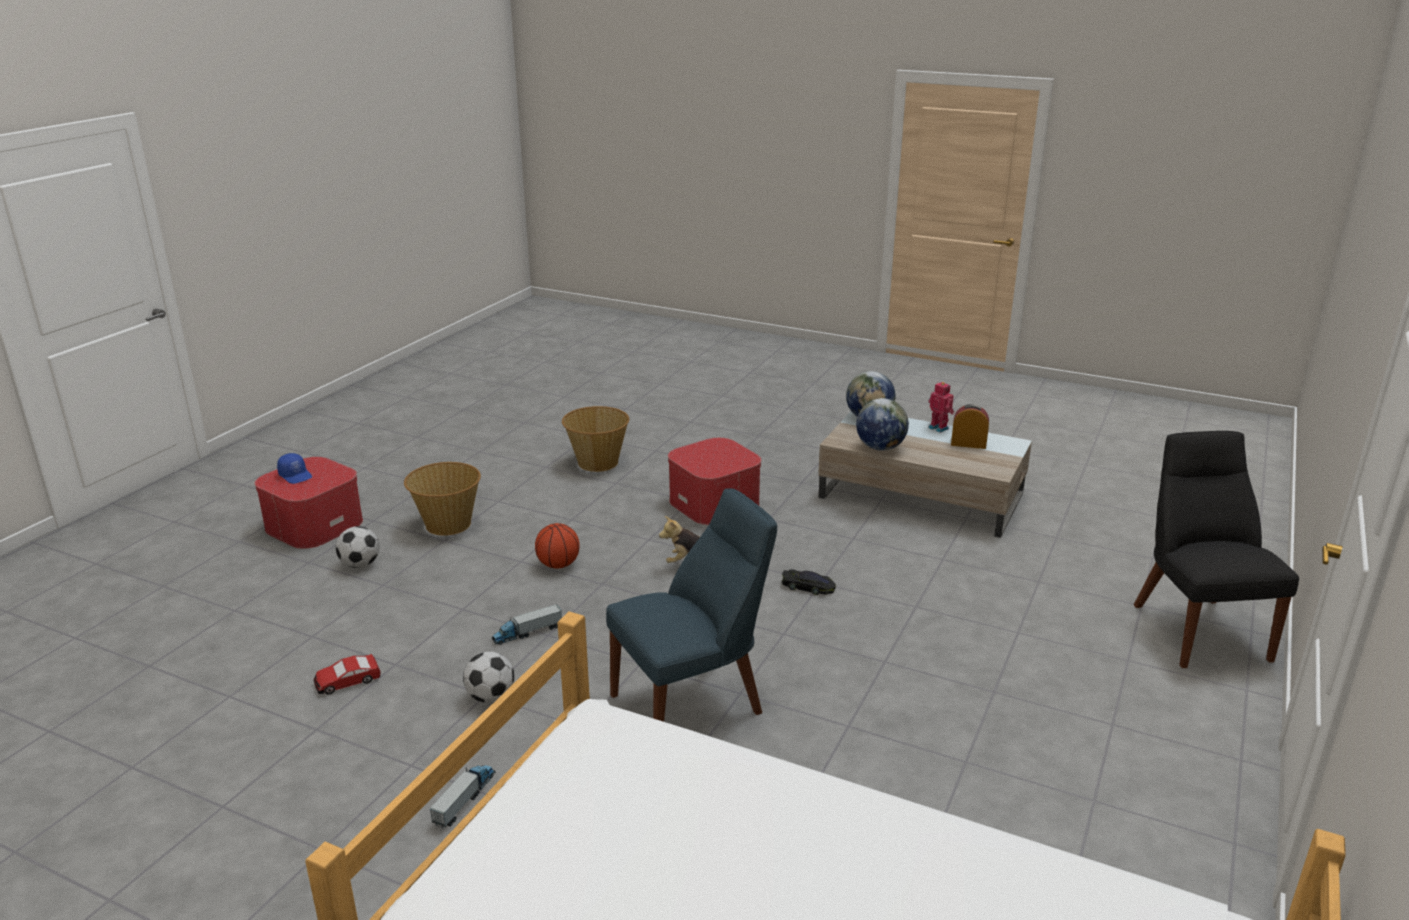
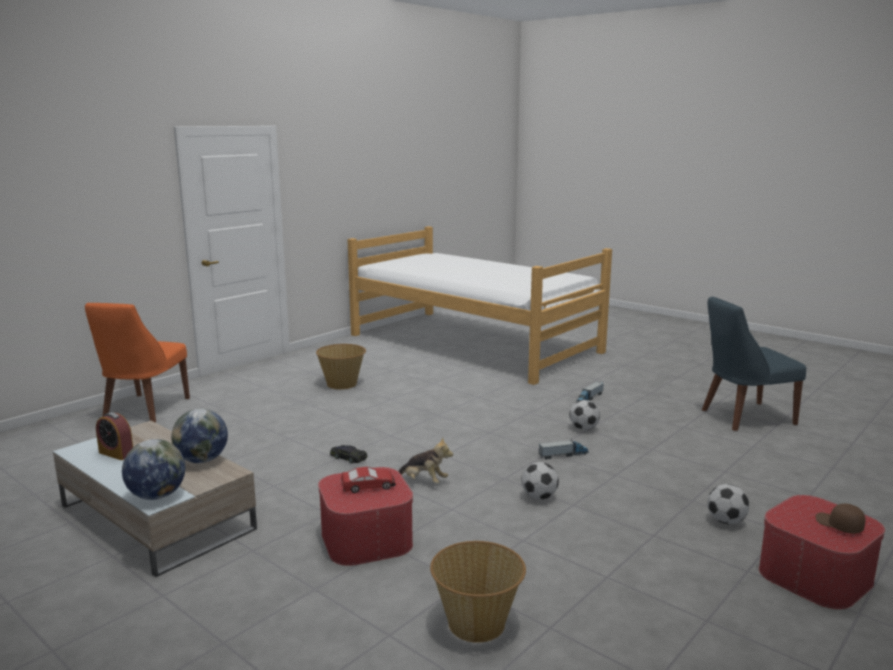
camera: 165 degrees left, 10 degrees down
(296, 475) = (838, 525): blue cap -> brown cap
(347, 681) = (679, 444): toy car -> toy car (368, 486)
(447, 524) = (657, 553): basket -> basket (342, 384)
(558, 565) = (539, 497): basketball -> football
(693, 703) = (466, 414): blue chair -> blue chair (743, 417)
(939, 428) = (108, 474): toy robot -> none
(1196, 628) = (144, 410): black chair -> orange chair

